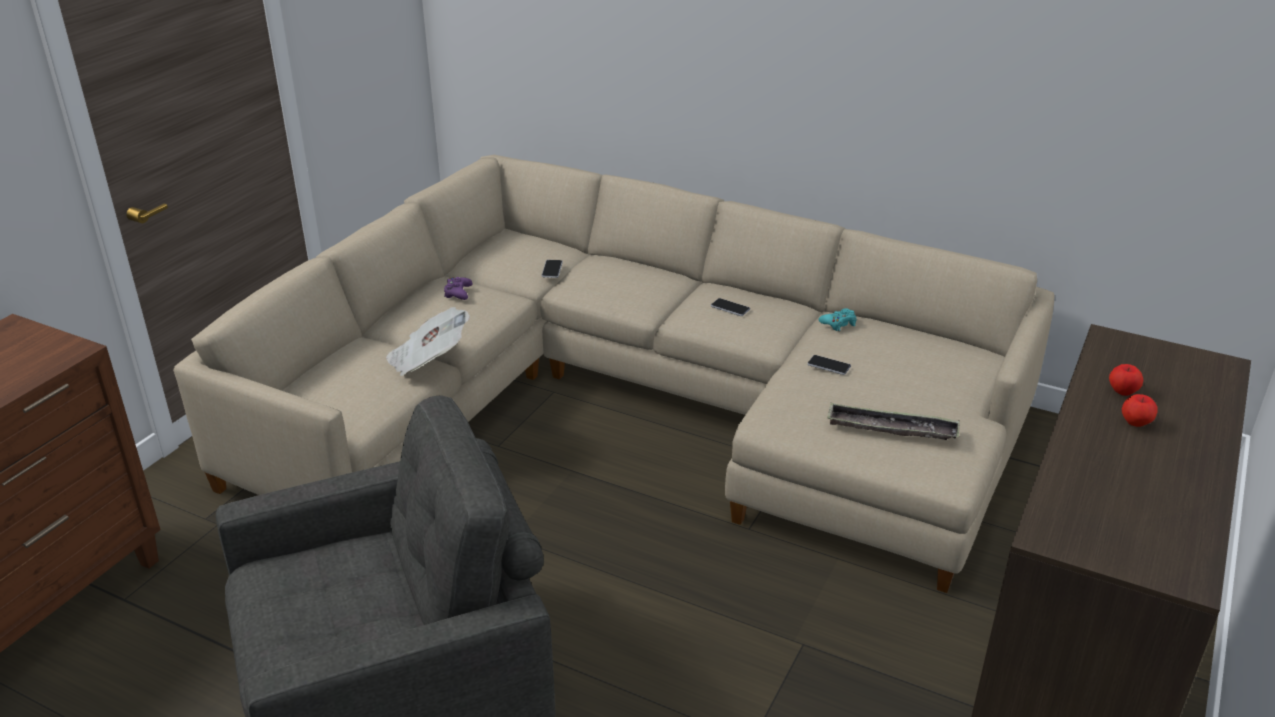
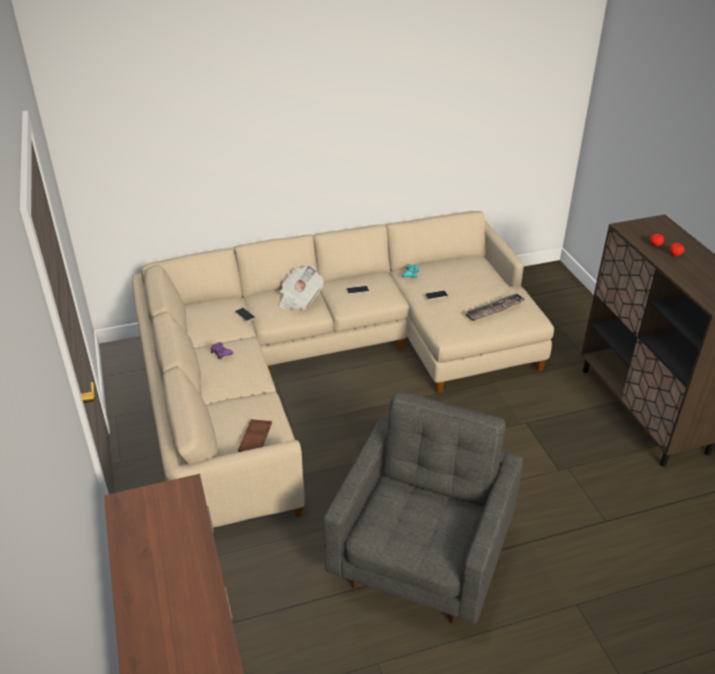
camera: 45 degrees left, 5 degrees up
(339, 397) = (255, 439): none -> brown tray
(428, 360) = (265, 395): newspaper -> newspaper (300, 299)

